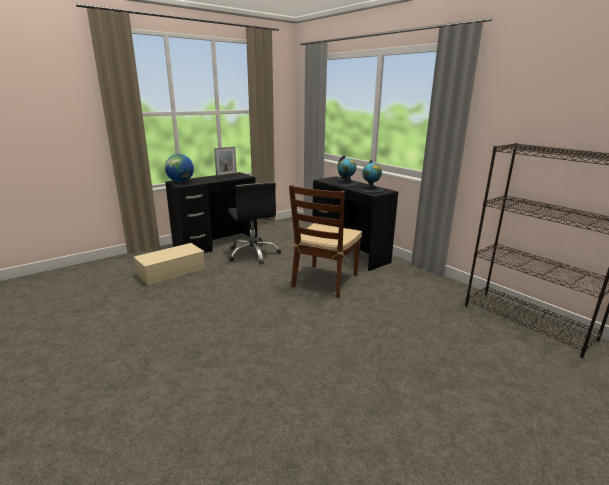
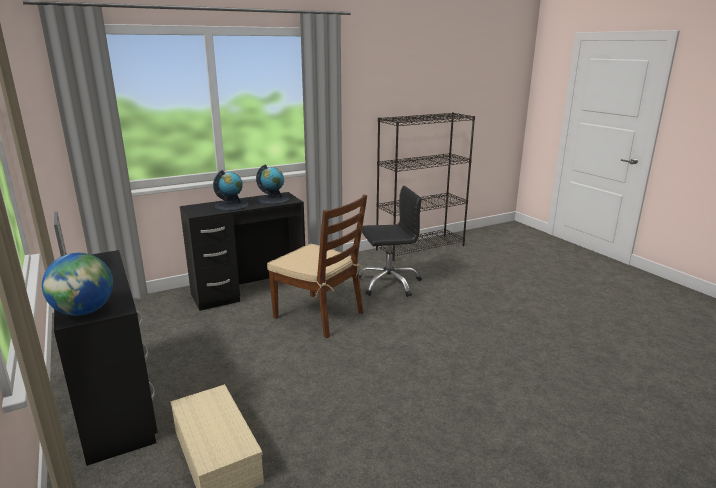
camera: 80 degrees left, 0 degrees up
(253, 254) = (197, 362): black office chair -> black office chair (388, 283)

